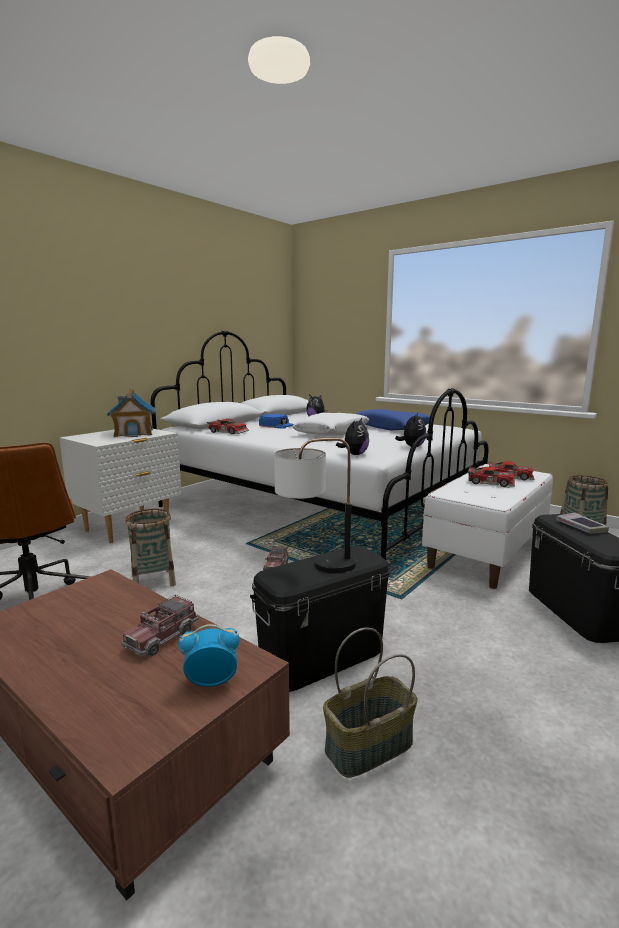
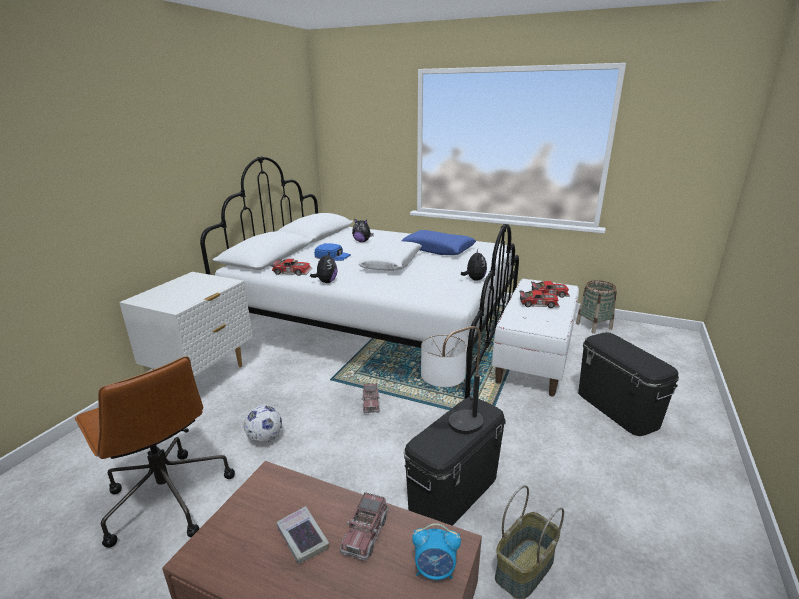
camera: 15 degrees left, 10 degrees up
(134, 433) = (198, 285): toy house -> none
(153, 580) = (265, 438): basket -> football
(211, 681) = (435, 570): alarm clock -> alarm clock turned 150 degrees counterclockwise
(354, 454) = (433, 297): plush toy -> plush toy (326, 282)
(581, 527) = (622, 346): book -> book (302, 538)

